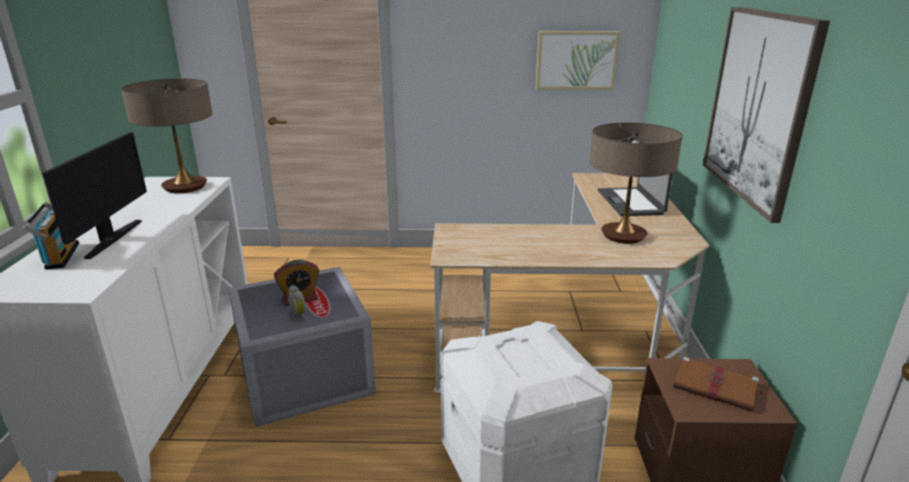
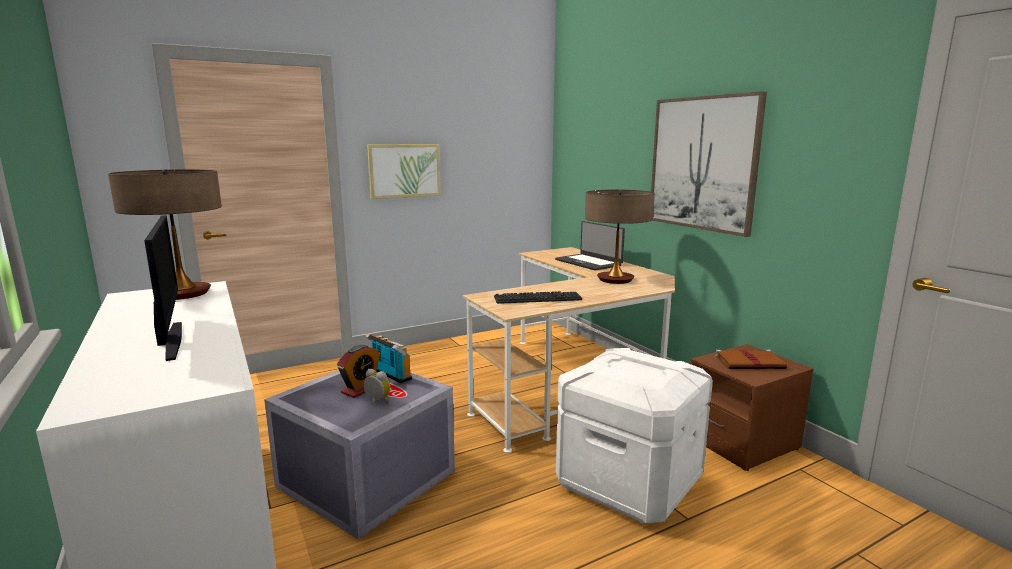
camera: 30 degrees left, 10 degrees down
(59, 256) = (122, 366): radio -> radio (389, 375)
(498, 245) = (537, 298): none -> keyboard
(576, 60) = (498, 161): picture -> picture (404, 170)

